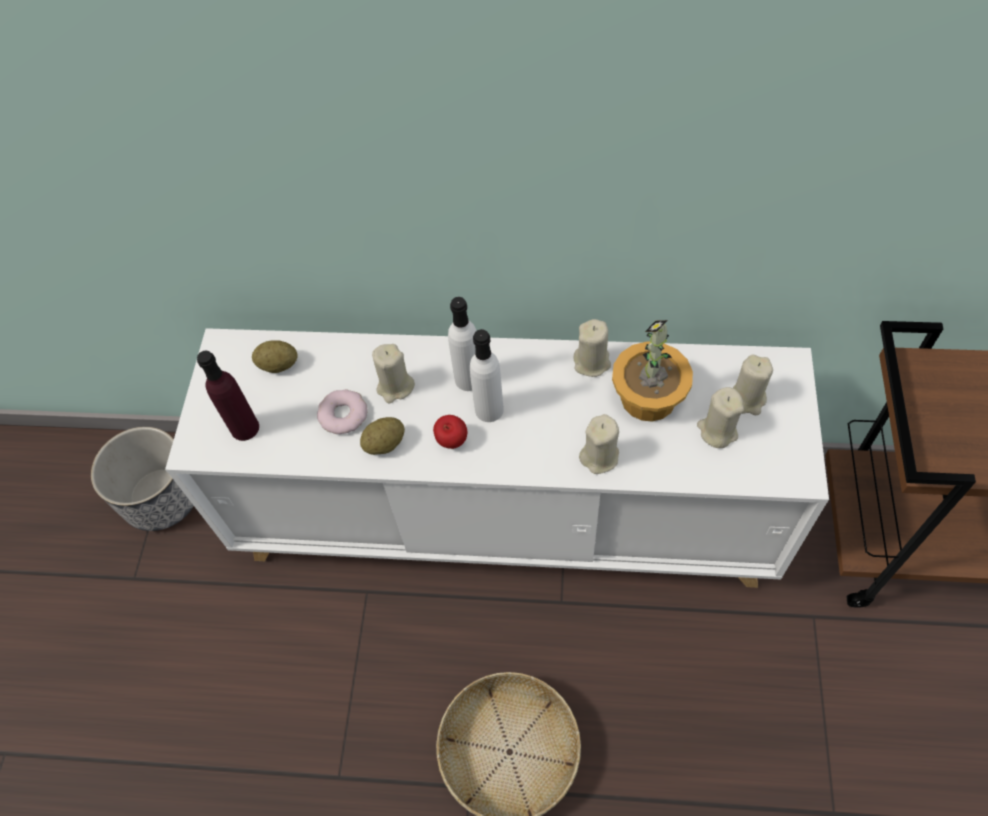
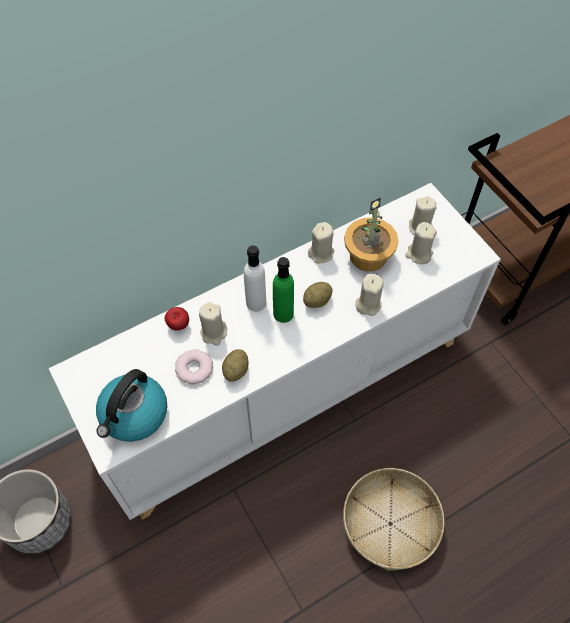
camera: 40 degrees left, 0 degrees up
(245, 428) = (134, 415): purple bottle -> kettle
(278, 365) = (123, 363): potato -> potato (317, 301)
(451, 441) = (276, 345): apple -> apple (178, 326)
(489, 409) = (283, 313): white bottle -> green bottle

